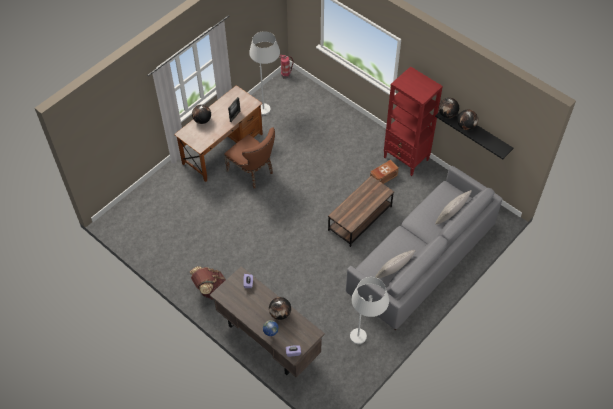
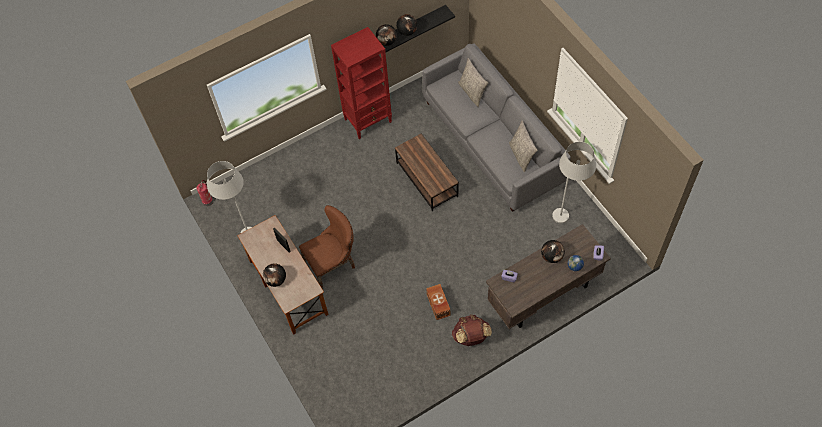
camera: 70 degrees left, 5 degrees up
(383, 177) = (383, 146): brown storage box -> brown storage box (438, 305)

